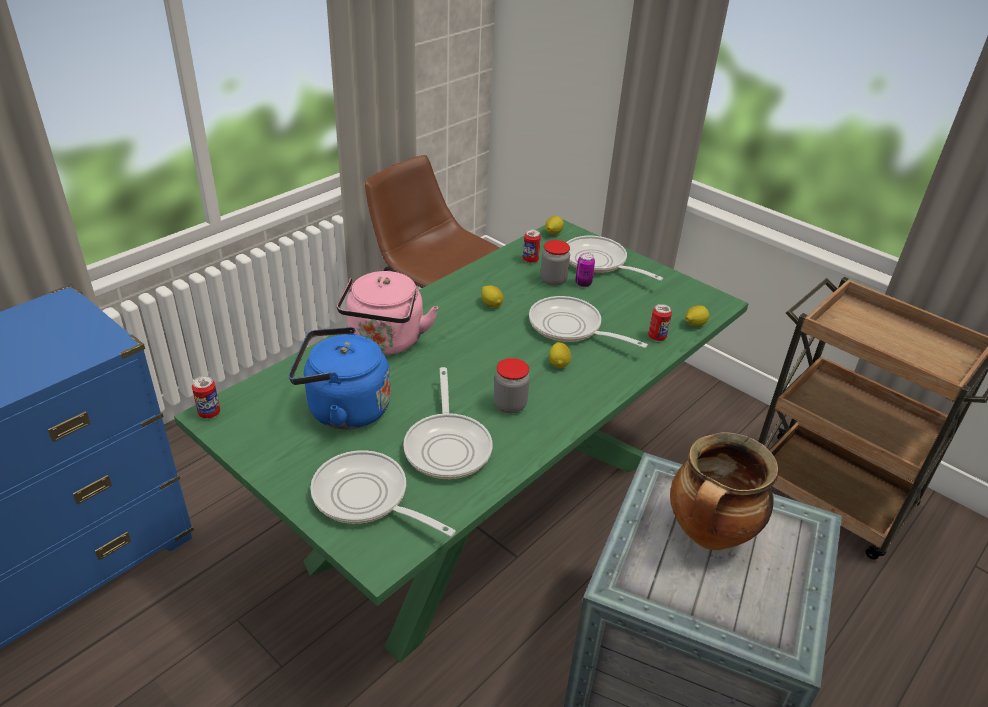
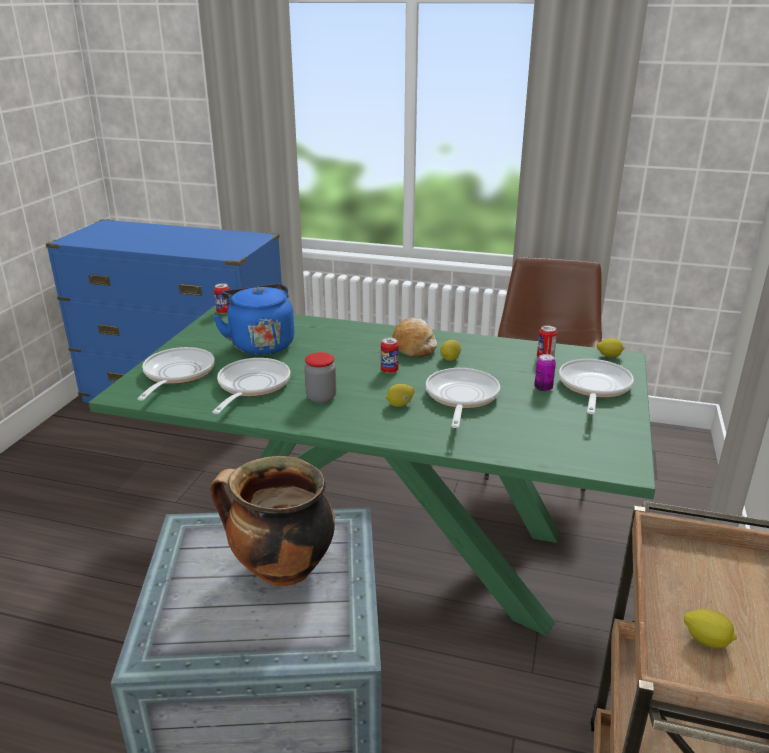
camera: 65 degrees right, 10 degrees down
(385, 342) = (350, 336): pink kettle -> none
(445, 314) = (413, 346): none -> bread
(448, 445) = (251, 386): frying pan -> frying pan turned 135 degrees clockwise
(553, 280) = (527, 374): jar -> none
(657, 337) = (503, 443): can -> can (389, 370)
(694, 324) = (556, 460): lemon -> lemon (706, 641)

